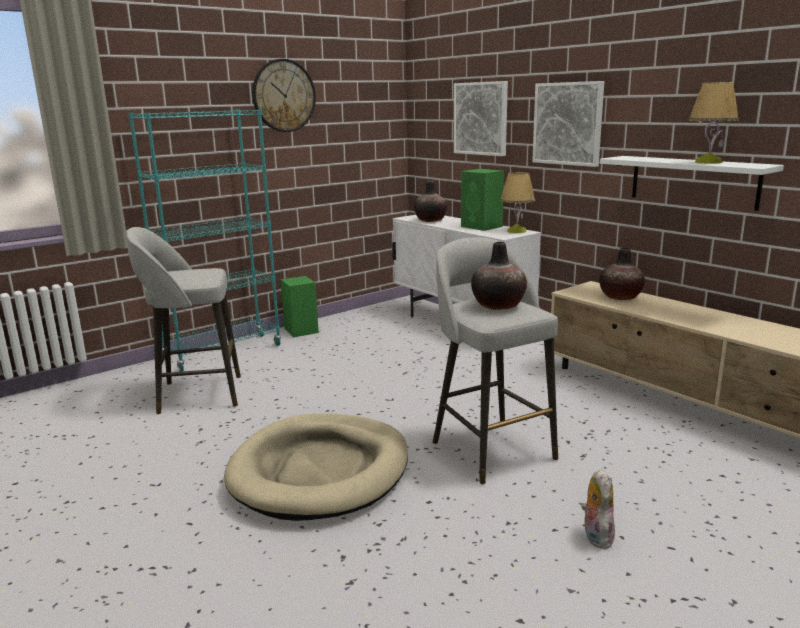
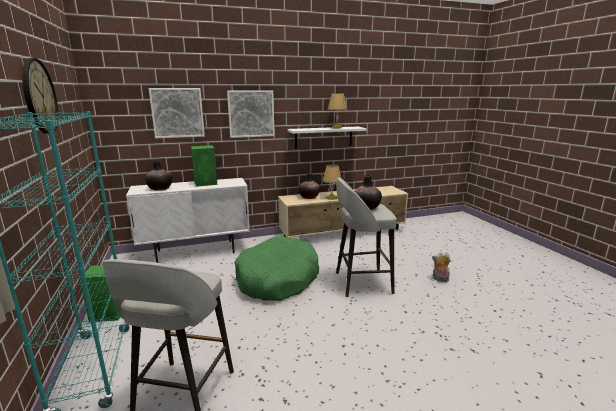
camera: 70 degrees left, 0 degrees up
(320, 471) = (360, 342): beige dog bed -> none
(439, 385) = (277, 279): none -> green dog bed
(516, 231) = (231, 180): table lamp -> table lamp (331, 198)

